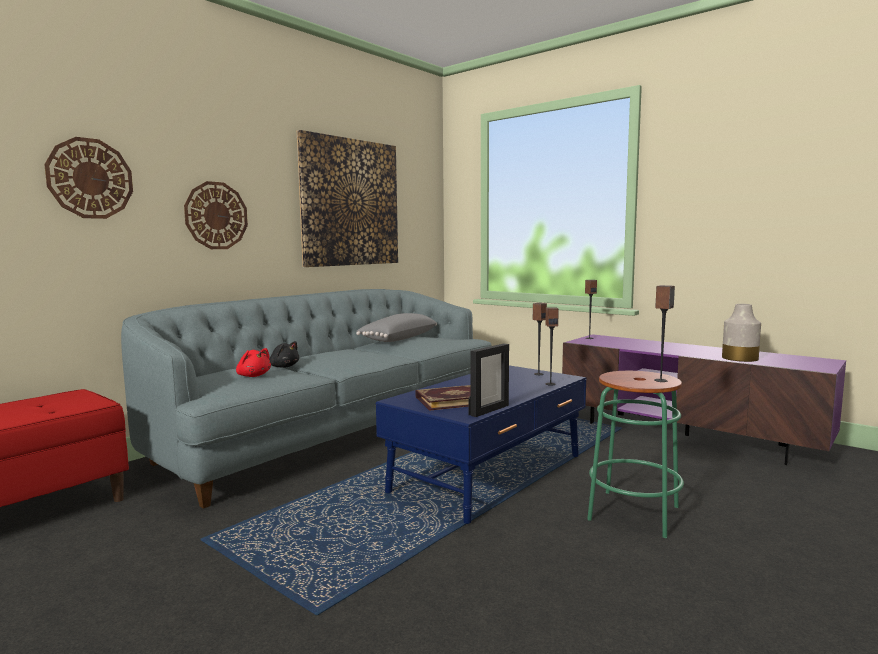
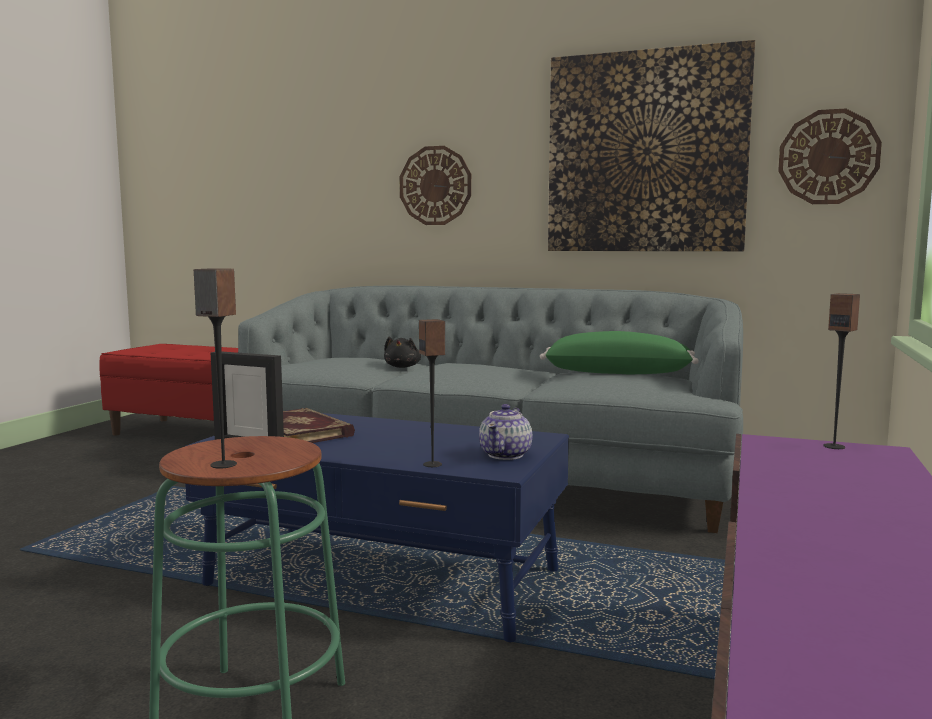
camera: 70 degrees right, 0 degrees up
(90, 178) = (321, 157): wall clock -> wall clock (828, 157)
(253, 376) = (328, 363): red plush toy -> none
(397, 339) = (618, 373): grey pillow -> green pillow
(538, 374) = (506, 455): speaker -> teapot
(740, 358) = (813, 595): beige vase -> none

